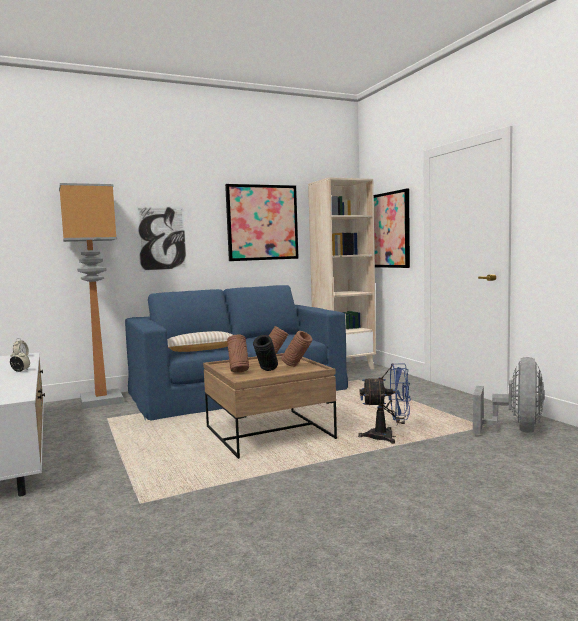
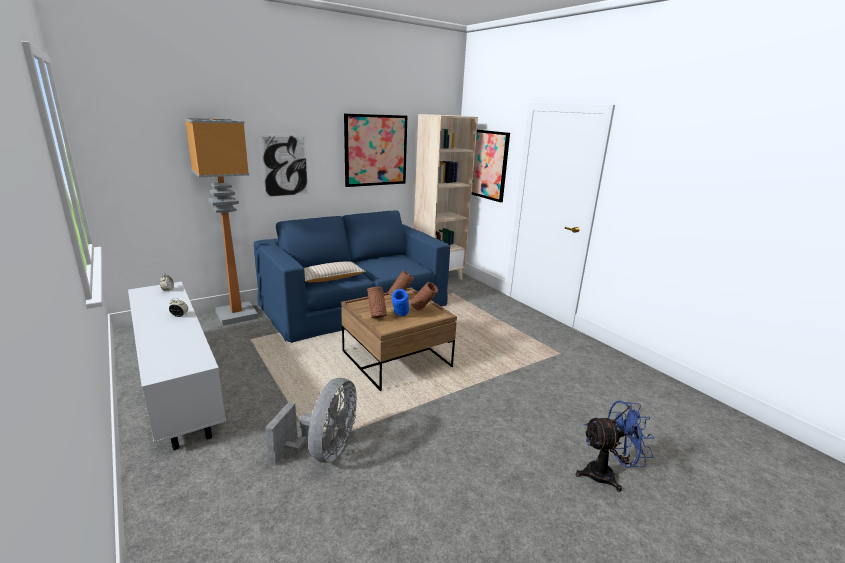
camera: 10 degrees left, 15 degrees up
(266, 371) = (400, 317): black vase -> blue vase
(388, 437) = (491, 365): blue fan -> blue fan (606, 475)
(515, 430) = (583, 357): grey fan -> grey fan (324, 451)

